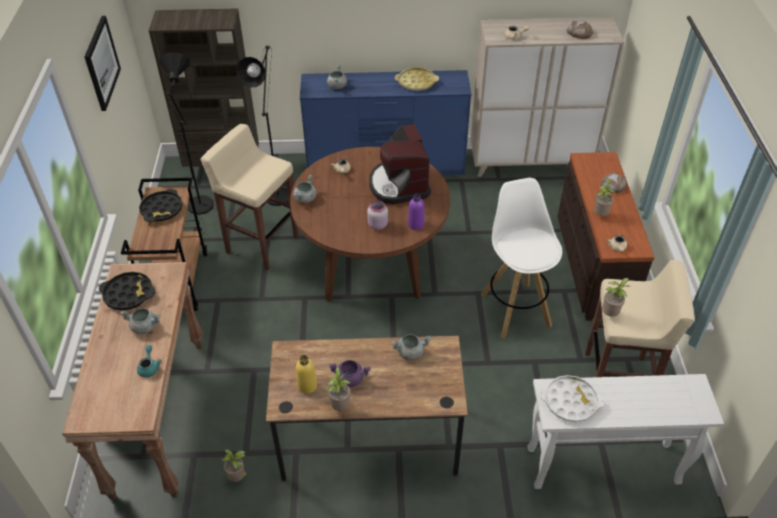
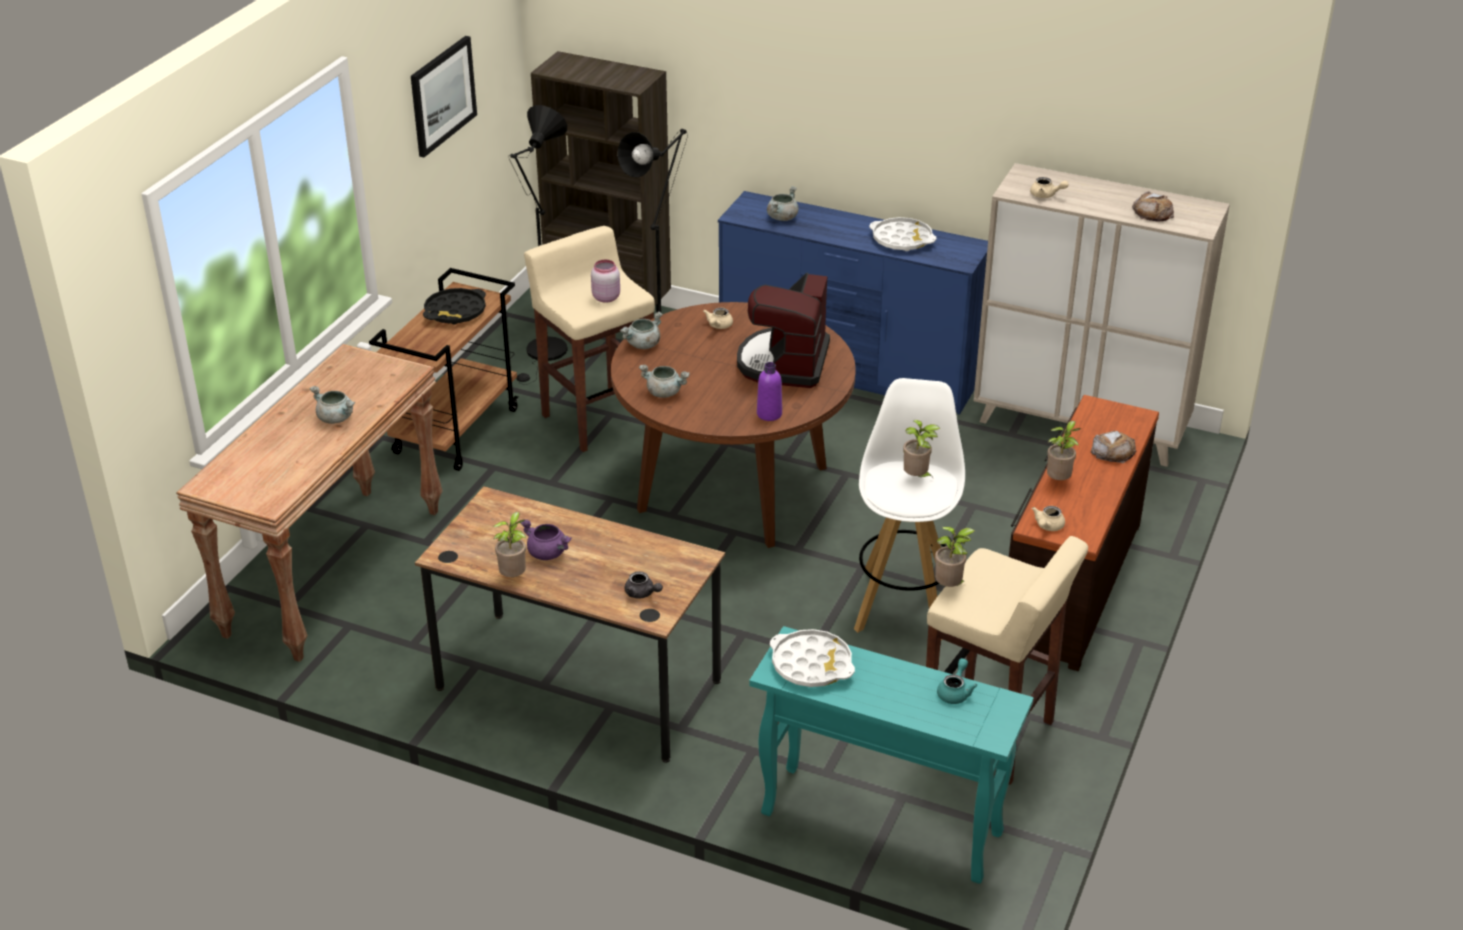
camera: 25 degrees right, 10 degrees down
(128, 294) = (341, 380): black tray -> none
(149, 367) = (313, 459): turquoise teapot -> turquoise teapot (955, 692)
(238, 477) = (385, 667): potted plant -> potted plant (917, 478)
(307, 386) = (490, 544): yellow bottle -> none
(377, 224) = (716, 400): pink jar -> pink jar (606, 297)
(410, 352) = (646, 550): grey cooking pot -> grey cooking pot (665, 392)
(416, 82) = (902, 239): yellow tray -> white tray
(431, 387) = (642, 594): none -> grey teapot
(601, 466) = (879, 823): white console table -> turquoise console table

